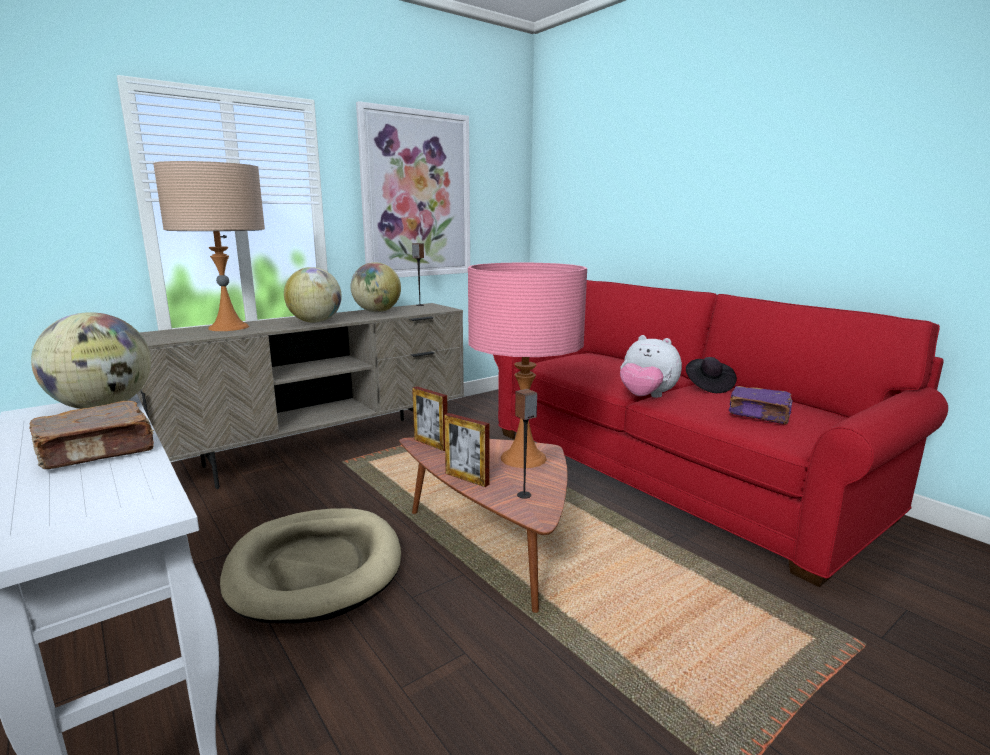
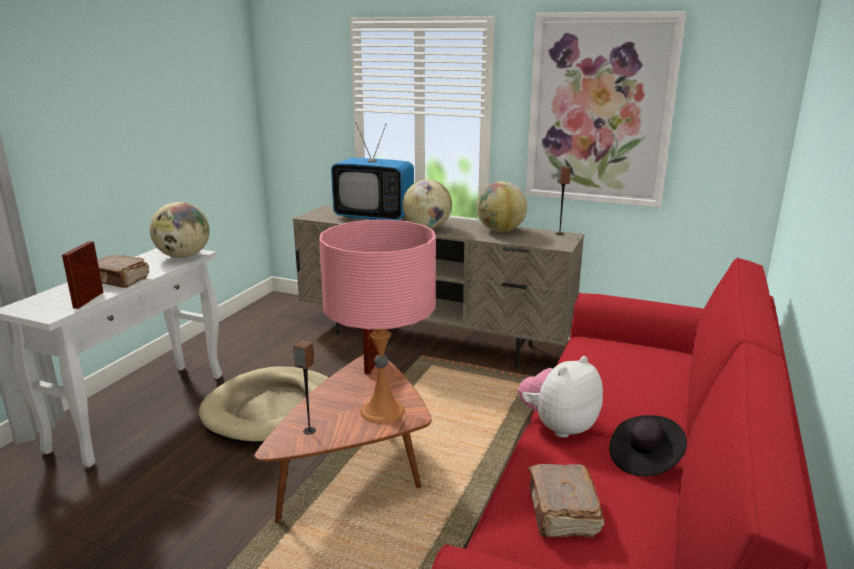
camera: 60 degrees right, 5 degrees up
(228, 327) = (374, 217): beige table lamp -> television
(467, 479) = (320, 399): picture frame -> picture frame (88, 300)
(646, 397) = (558, 427): plush toy -> plush toy turned 45 degrees clockwise
(760, 415) = (562, 513): purple book -> brown book

